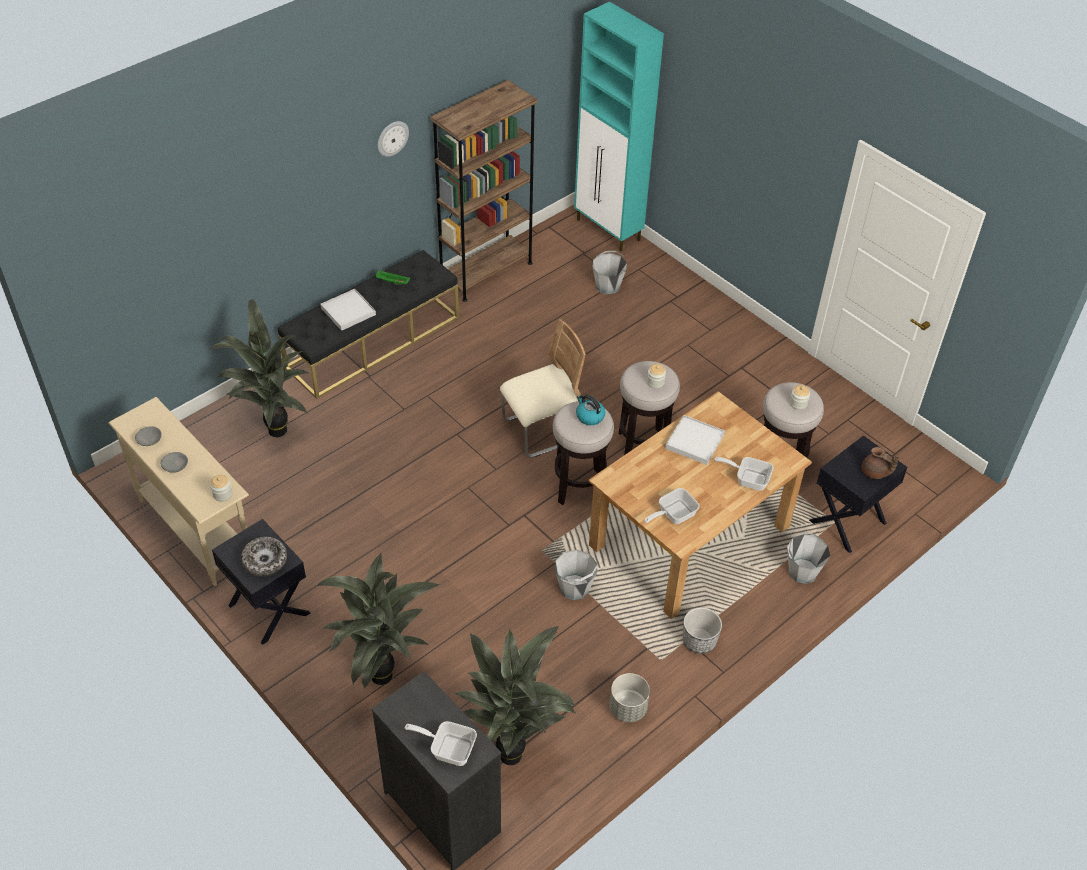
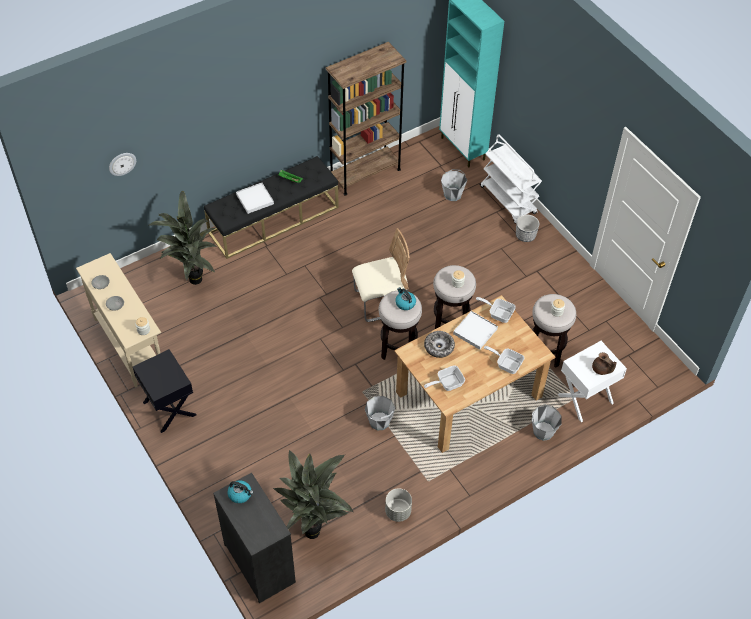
camera: 10 degrees right, 5 degrees up
(264, 561) = (166, 379): bowl -> bowl (439, 347)
(384, 679) = (237, 468): potted plant -> none
(392, 138) = (296, 81): wall clock -> wall clock (122, 163)
(413, 705) = (240, 494): none -> kettle
(448, 748) = (257, 526): frying pan -> frying pan (498, 313)
(682, 285) = (508, 200): none -> white cart
(699, 640) = (458, 471): planter -> planter (525, 235)
(848, 522) = (585, 399): black nightstand -> white nightstand

